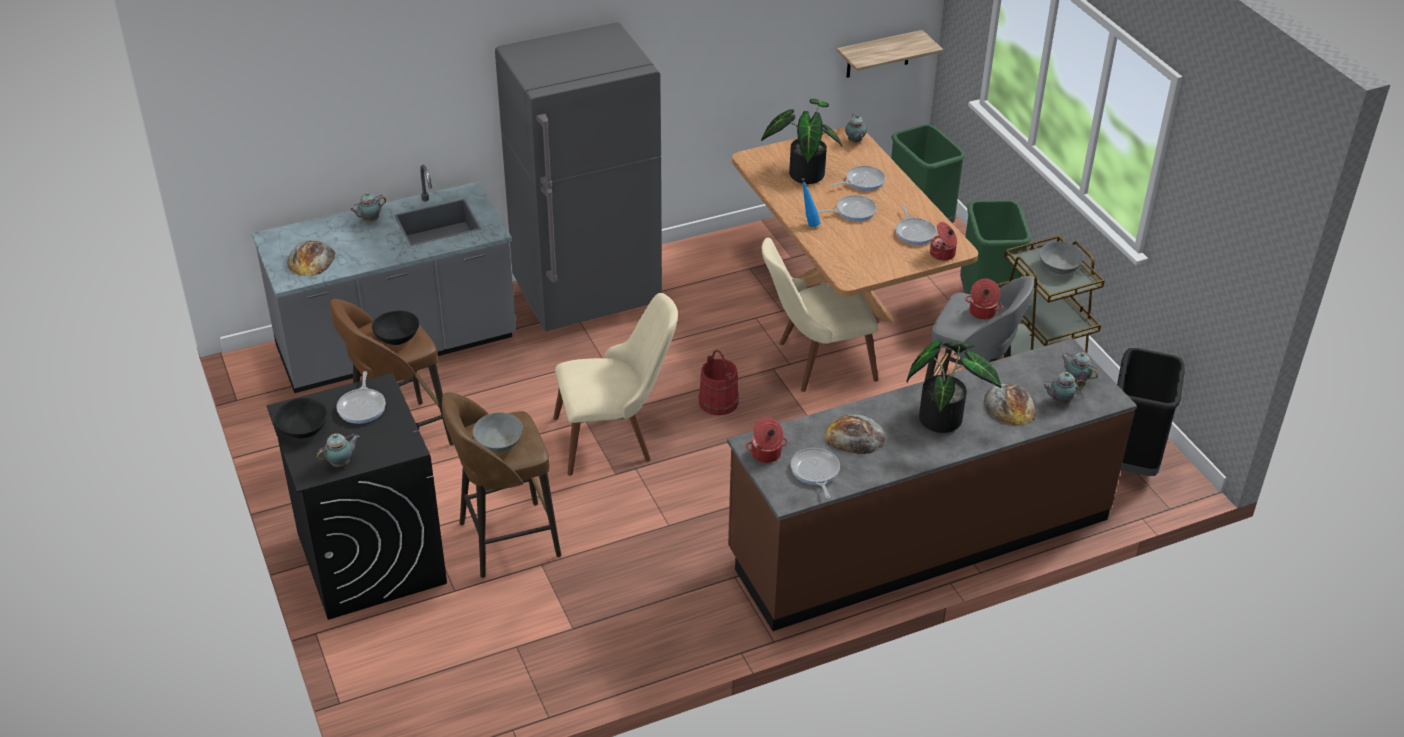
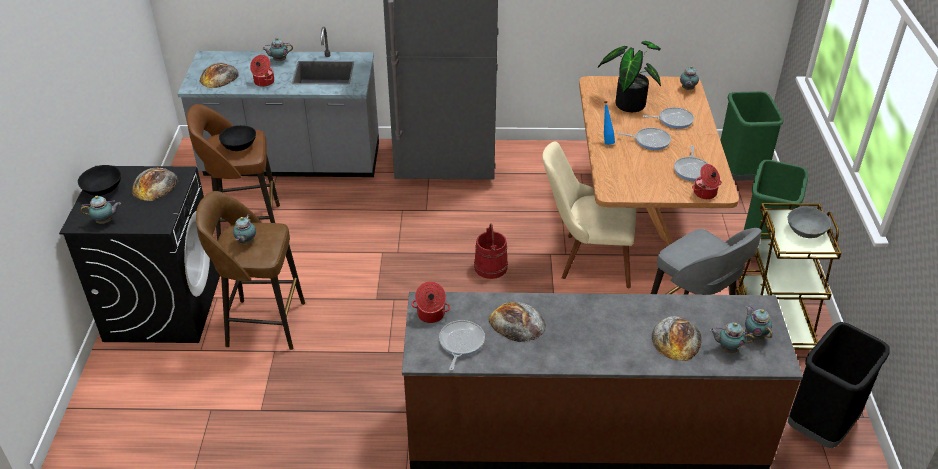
camera: 25 degrees right, 0 degrees up
(362, 407) = (155, 185): frying pan -> bread
(498, 442) = (246, 242): grey bowl -> teapot
(616, 437) = (396, 271): beige chair -> none
(878, 54) = (732, 23): shelf -> none
(944, 417) = (608, 330): potted plant -> none
(982, 312) = (710, 251): cooking pot -> cooking pot (263, 82)

